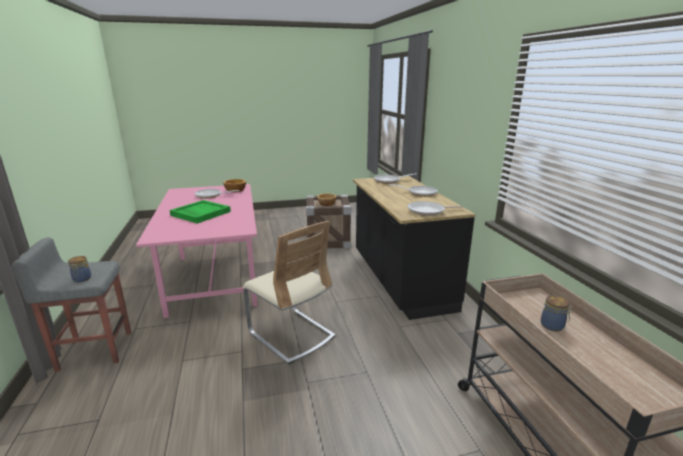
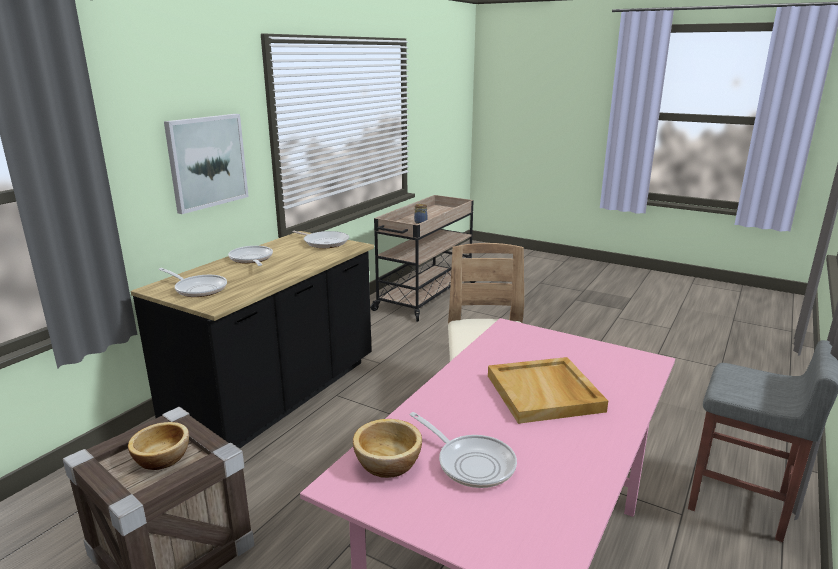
camera: 135 degrees left, 0 degrees up
(82, 279) = (748, 376): jar -> none
(200, 213) = (545, 393): green tray -> beige tray
(467, 133) = (207, 161): none -> picture

